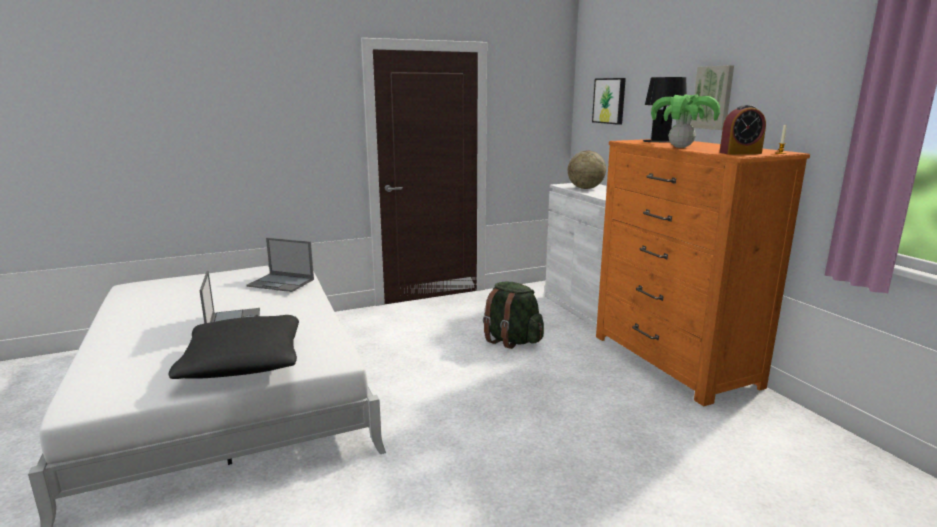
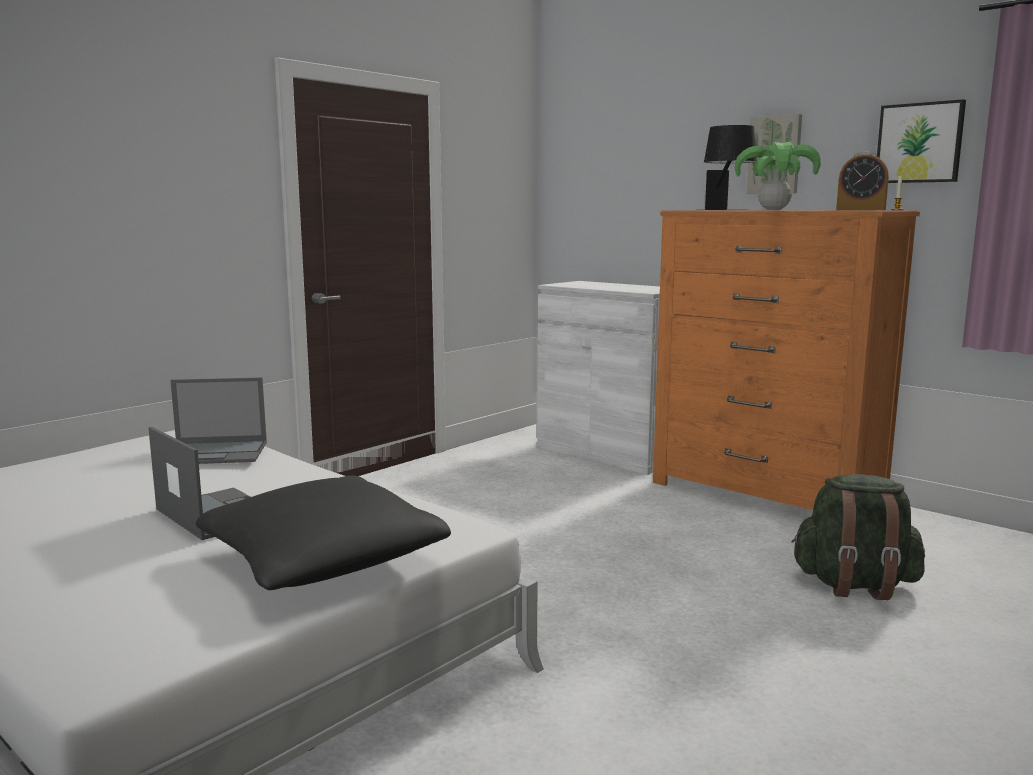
camera: 25 degrees left, 5 degrees down
(511, 340) = (553, 503): green backpack -> green backpack (855, 585)
(585, 188) = (593, 285): globe -> none
(610, 101) = (605, 169): picture -> picture (919, 143)
(740, 153) = (860, 210): alarm clock -> alarm clock turned 60 degrees clockwise

